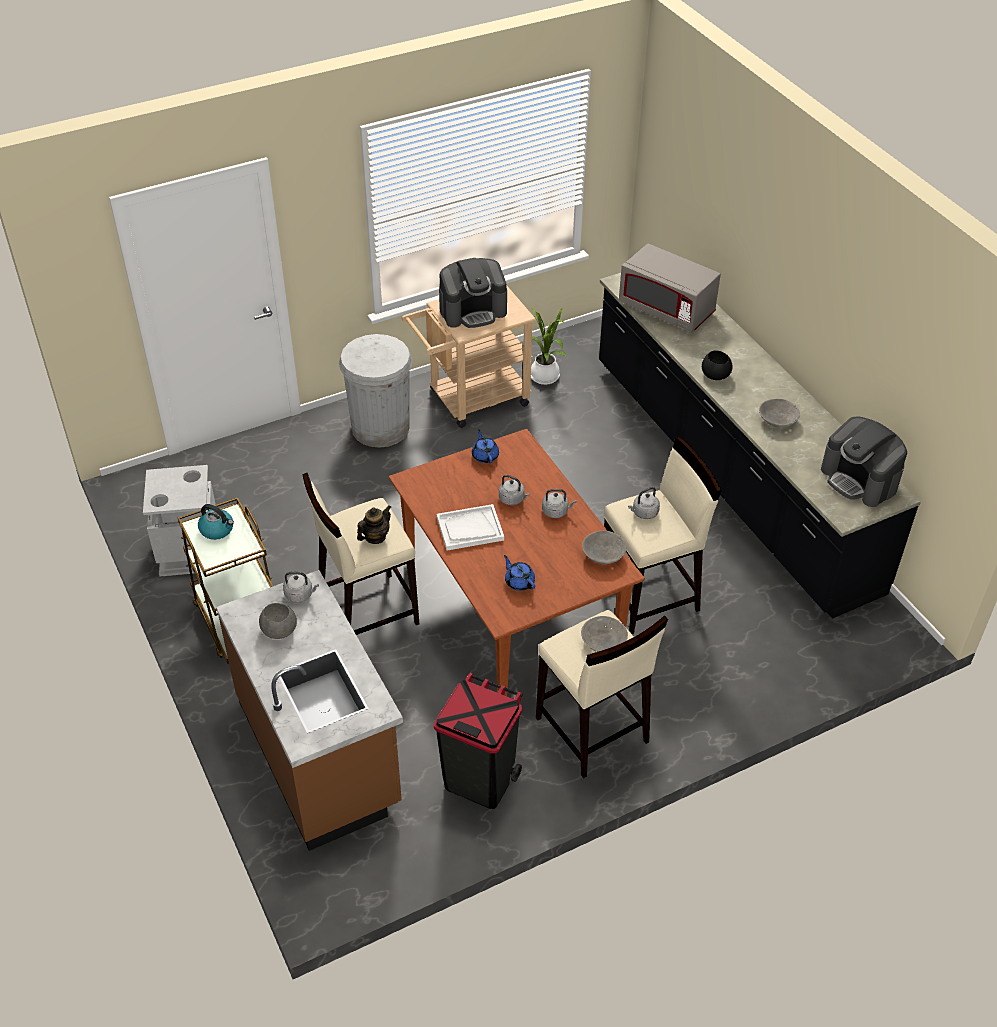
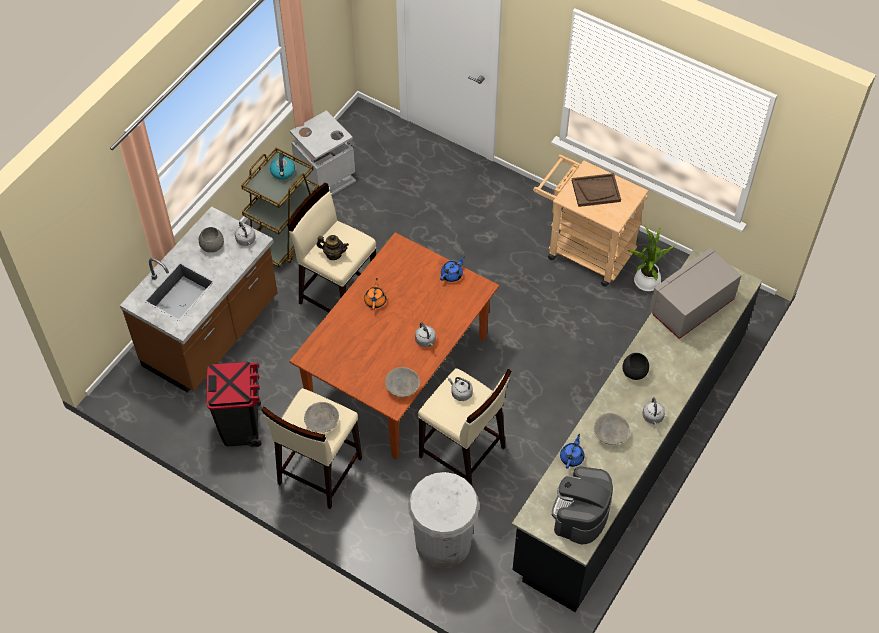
camera: 60 degrees right, 10 degrees up
(380, 427) = (513, 213): white trash can -> white trash can (443, 542)
(470, 529) = (375, 300): white tray -> orange teapot
(473, 311) = (596, 191): coffee machine -> brown tray
(513, 499) = (420, 311): grey kettle -> grey kettle (653, 417)
(519, 582) = (345, 350): blue teapot -> blue teapot (572, 457)
(666, 309) = (691, 307): grey microwave -> grey microwave turned 45 degrees clockwise

